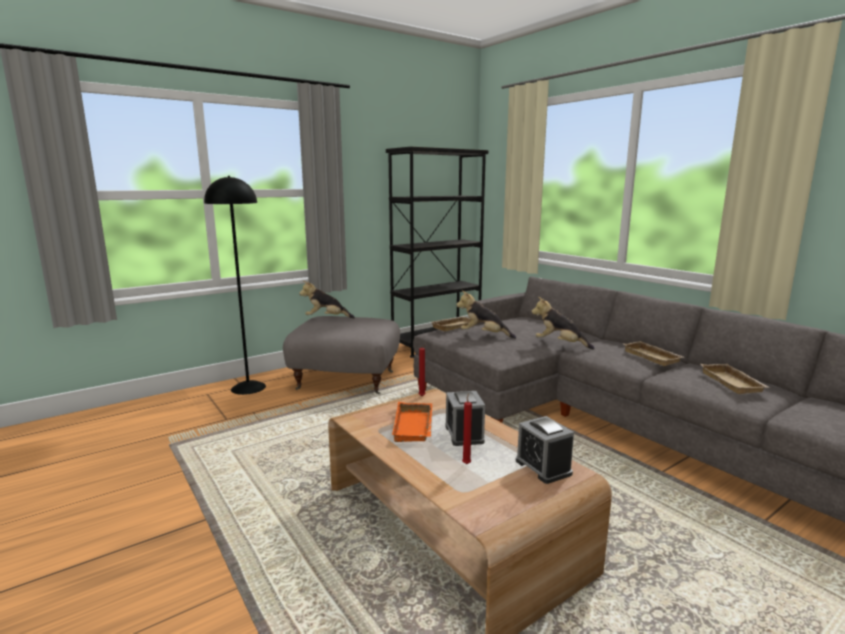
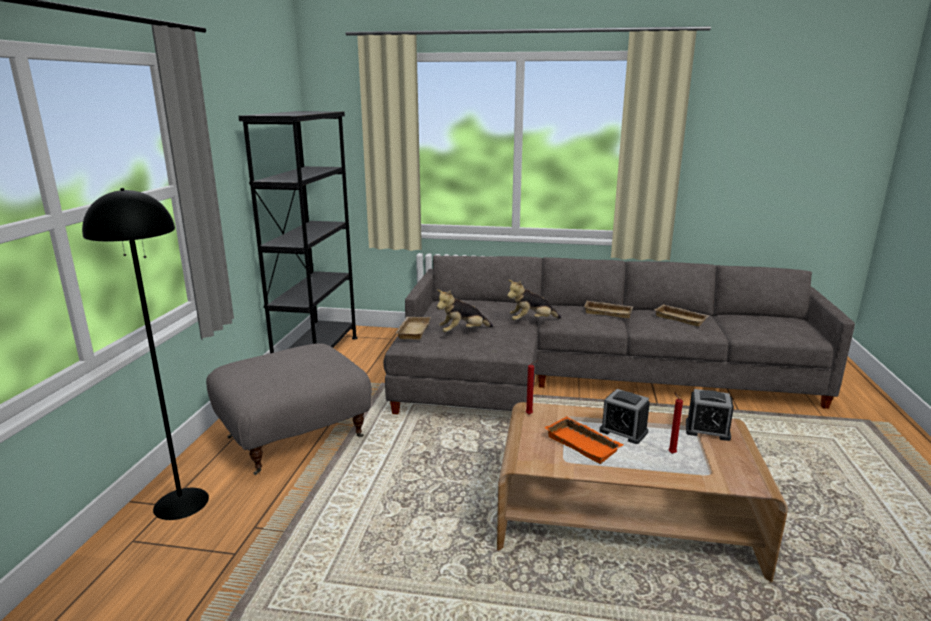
camera: 45 degrees left, 5 degrees up
(326, 318) = (250, 366): plush toy -> none

